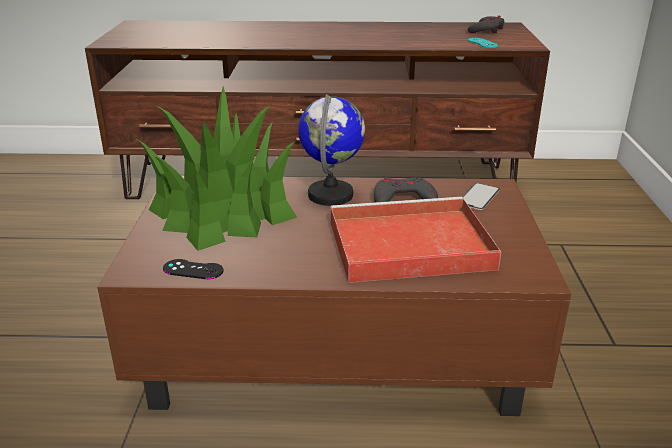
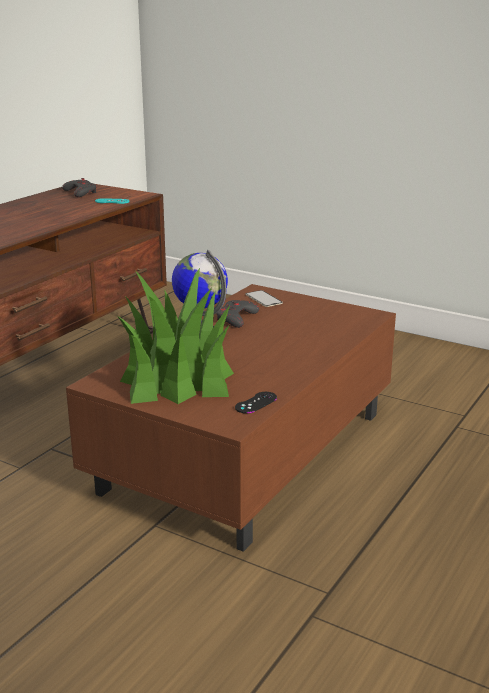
camera: 60 degrees left, 5 degrees down
(406, 245) = (301, 334): red tray -> none

